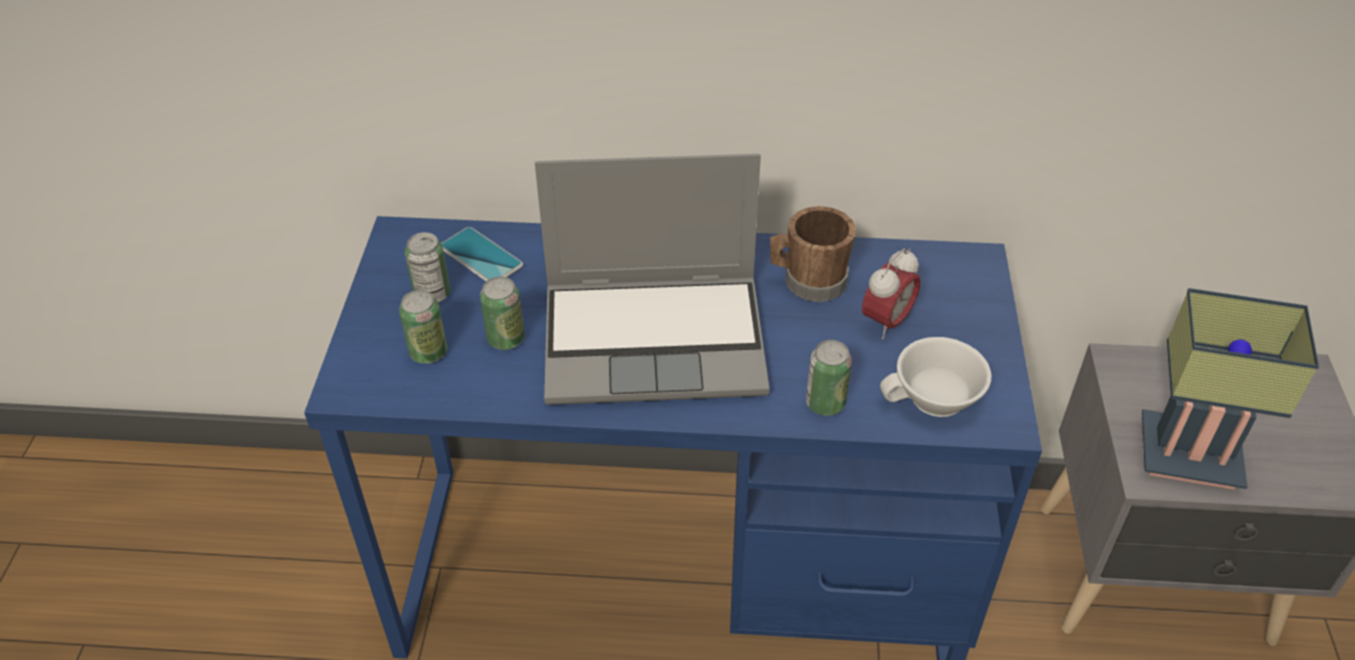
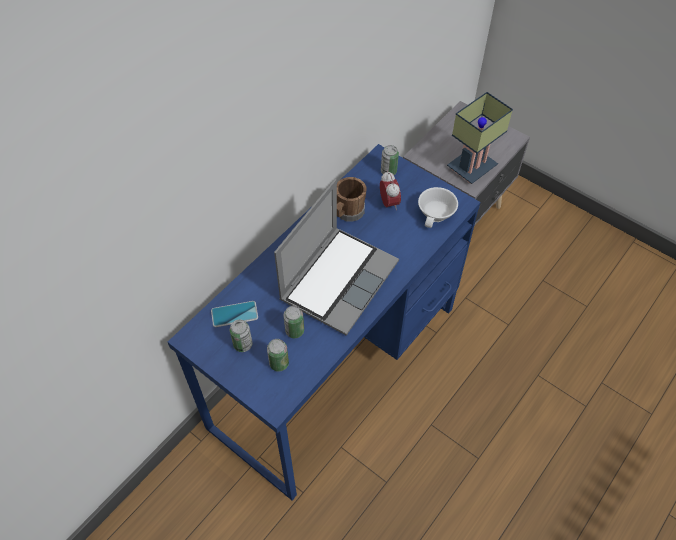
camera: 55 degrees left, 10 degrees up
(825, 403) = (413, 247): can -> can (388, 171)

